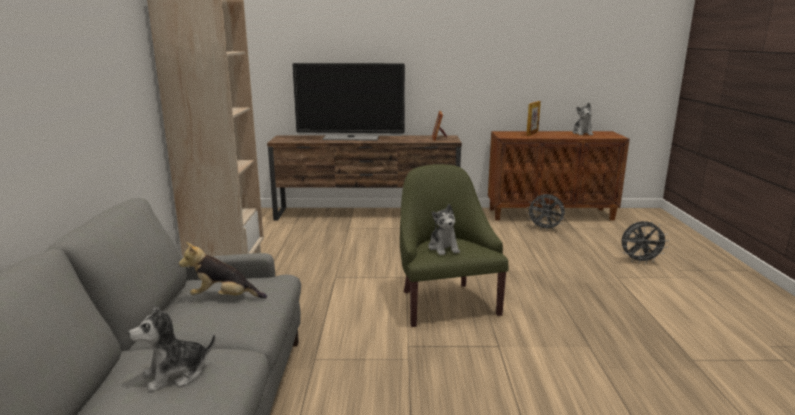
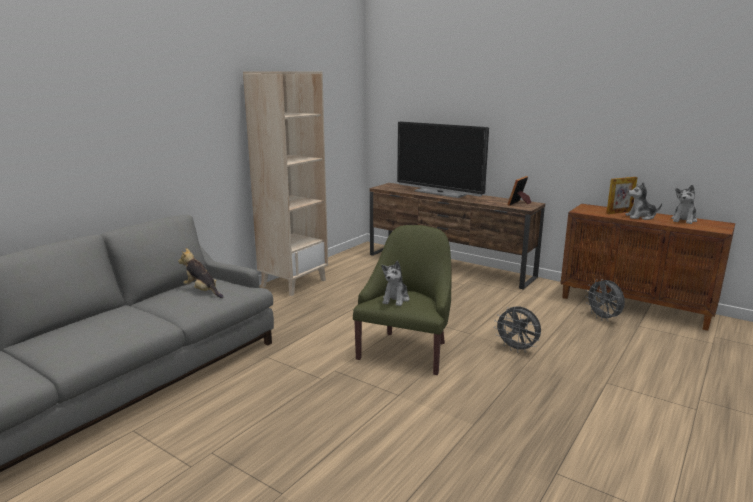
camera: 35 degrees right, 0 degrees up
(176, 374) = (118, 322): plush toy -> plush toy (641, 217)
(640, 261) = (662, 377): grey fan -> grey fan (517, 349)

